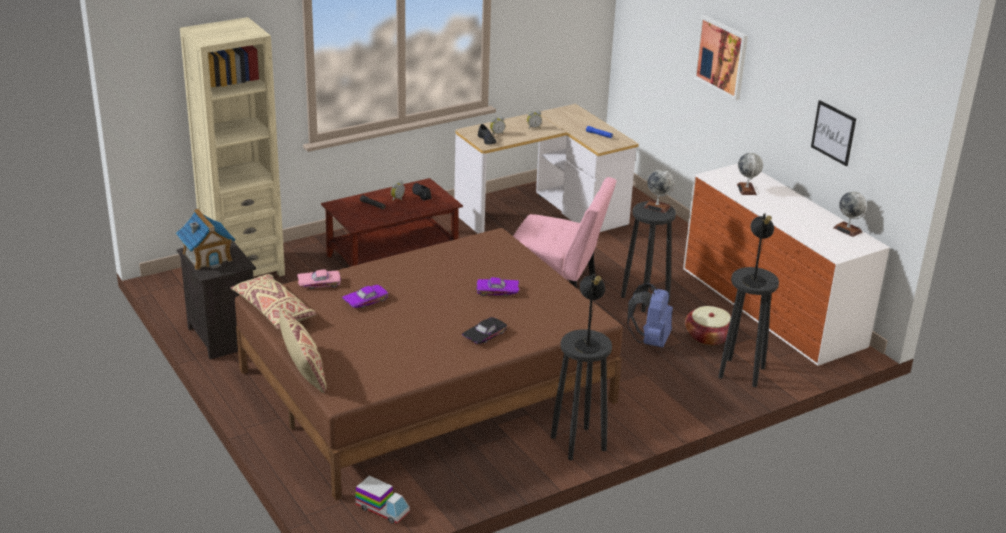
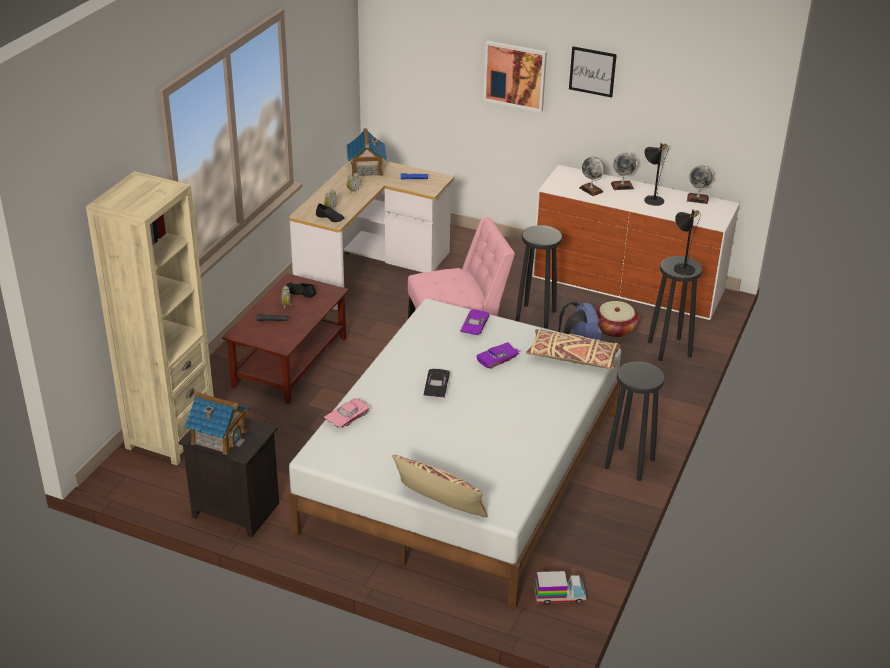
camera: 35 degrees left, 5 degrees up
(274, 311) = (343, 462): beige pillow -> beige pillow (573, 358)
(364, 300) = (406, 416): purple toy car -> purple toy car (473, 326)
(426, 385) = (462, 470): brown bed -> white bed
(483, 335) = (536, 403): black toy car -> black toy car (435, 387)
(568, 116) = (366, 169): none -> toy house
(588, 343) = (643, 375): black table lamp -> black table lamp (651, 199)
(657, 207) = (540, 231): globe -> globe (622, 186)
(833, 132) = (662, 120): picture -> picture (592, 71)

